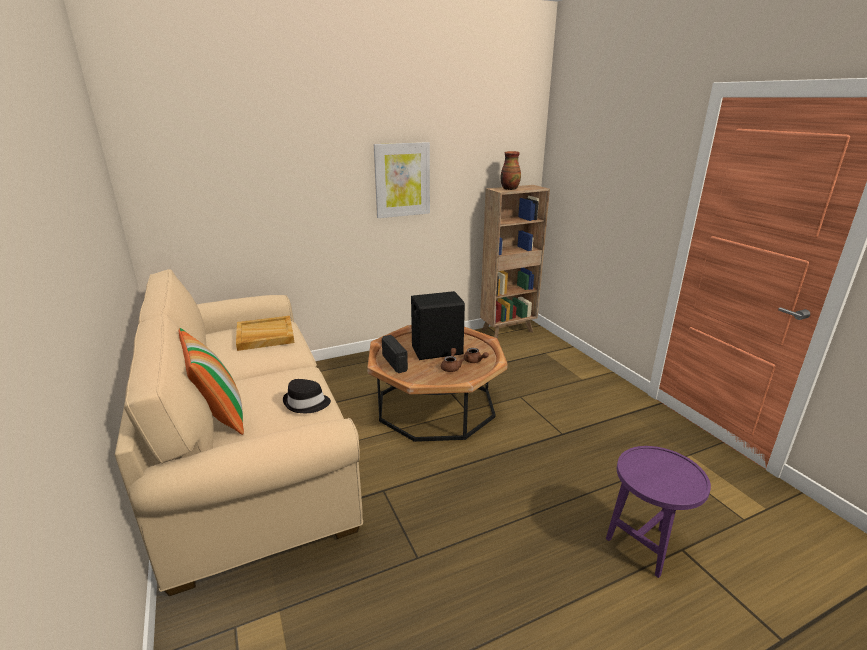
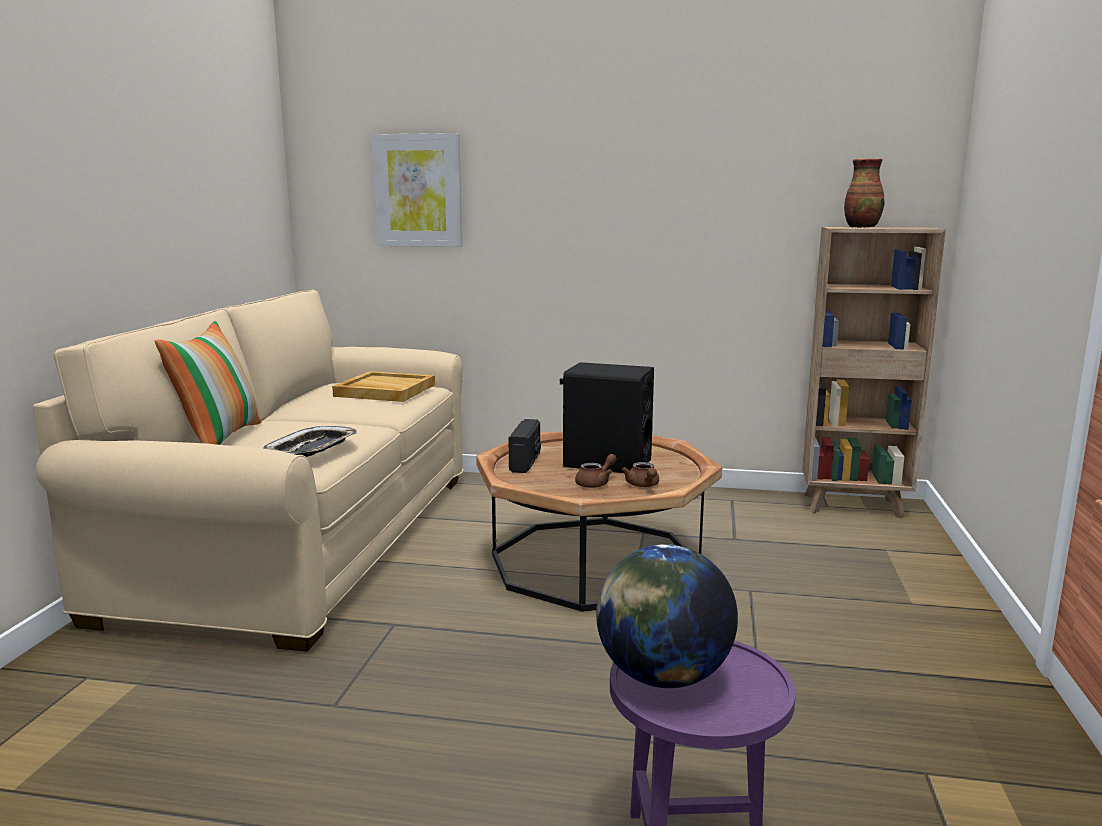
camera: 35 degrees right, 10 degrees down
(306, 403) = (312, 449): black hat -> tray
(402, 180) = (663, 202): picture -> picture (418, 191)
(650, 478) = (662, 676): none -> globe

